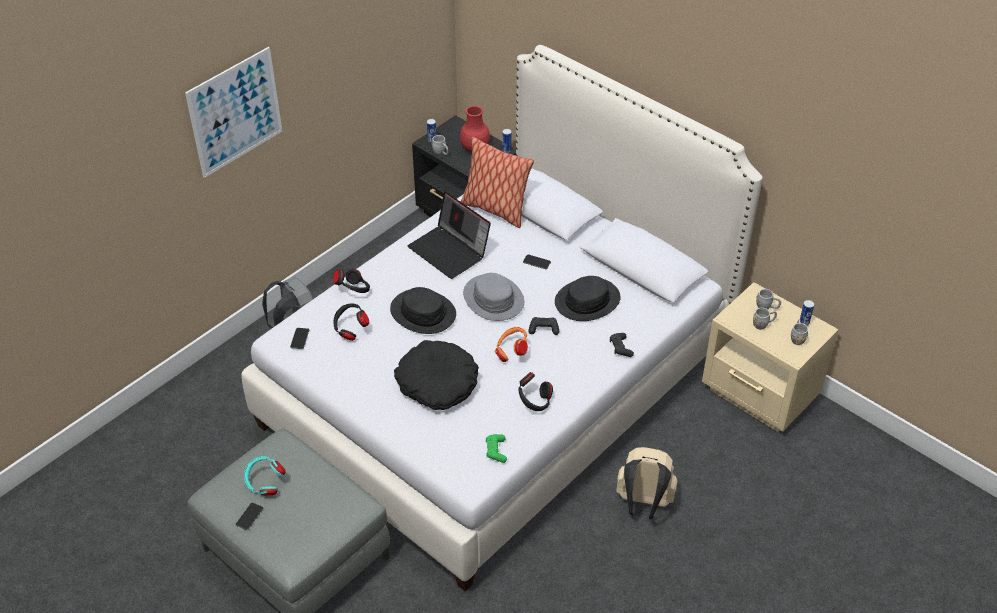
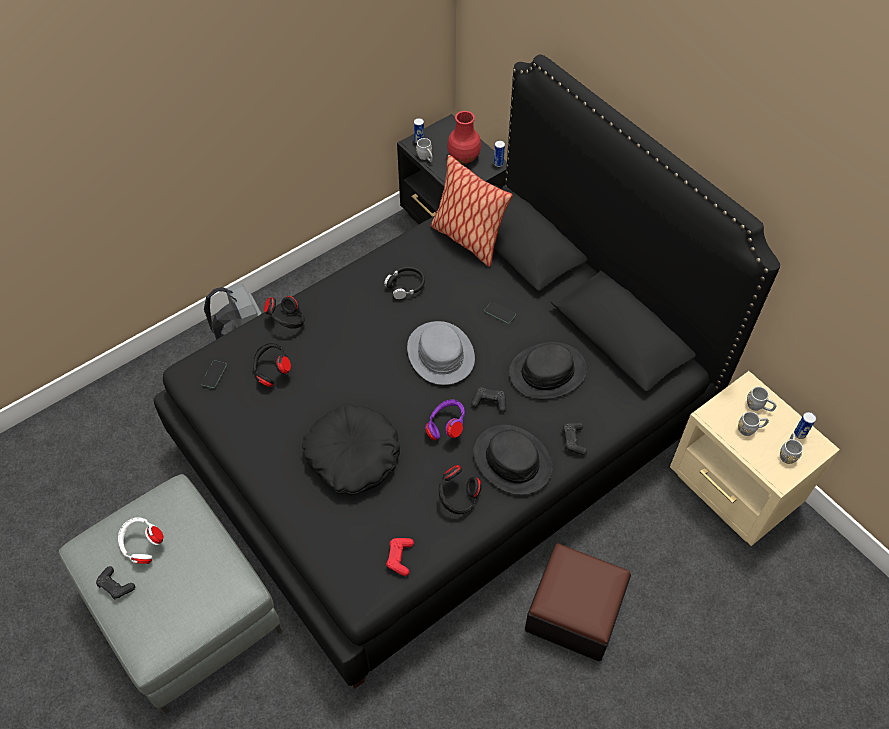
camera: 10 degrees right, 10 degrees up
(235, 112) = (163, 103): picture -> none
(249, 516) = (115, 586): phone -> black game controller
(265, 484) = (142, 546): turquoise headphones -> white headphones
(423, 312) = (357, 361): black hat -> black hat (512, 460)
(450, 251) = (405, 286): laptop -> black headphones
(496, 451) = (400, 558): green game controller -> red game controller
(498, 385) = (444, 434): white bed -> black bed
(511, 352) = (446, 427): orange headphones -> purple headphones
(643, 504) = (574, 611): beige backpack -> ottoman

